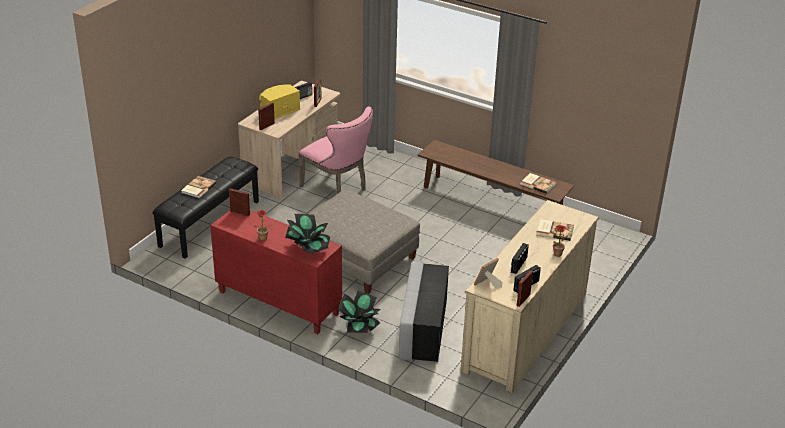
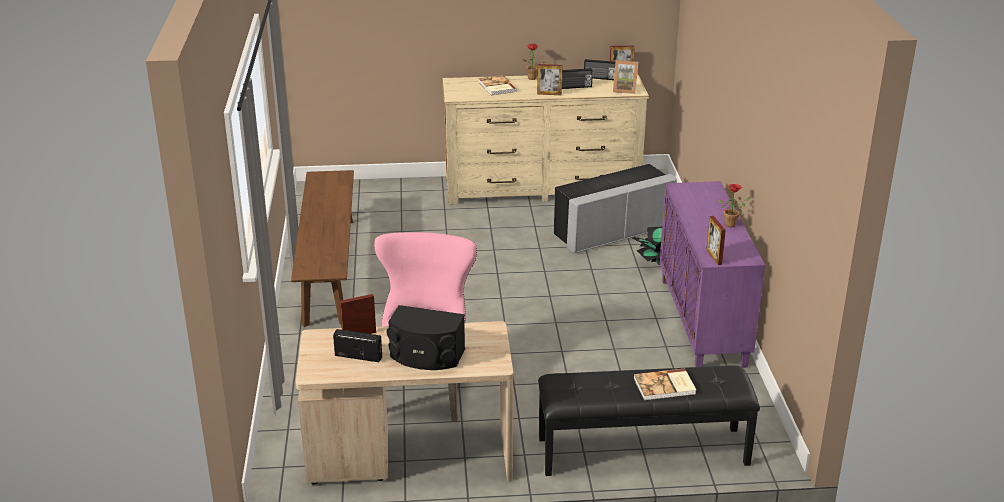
camera: 125 degrees left, 5 degrees down
(267, 126) = (486, 344): picture frame -> picture frame (549, 94)
(277, 303) = (703, 322): red cabinet -> purple cabinet
(279, 110) = (426, 356): yellow speaker -> black speaker
(308, 248) = (701, 195): potted plant -> none
(356, 258) = (556, 309): grey ottoman -> none
(538, 184) = (330, 188): book -> none

